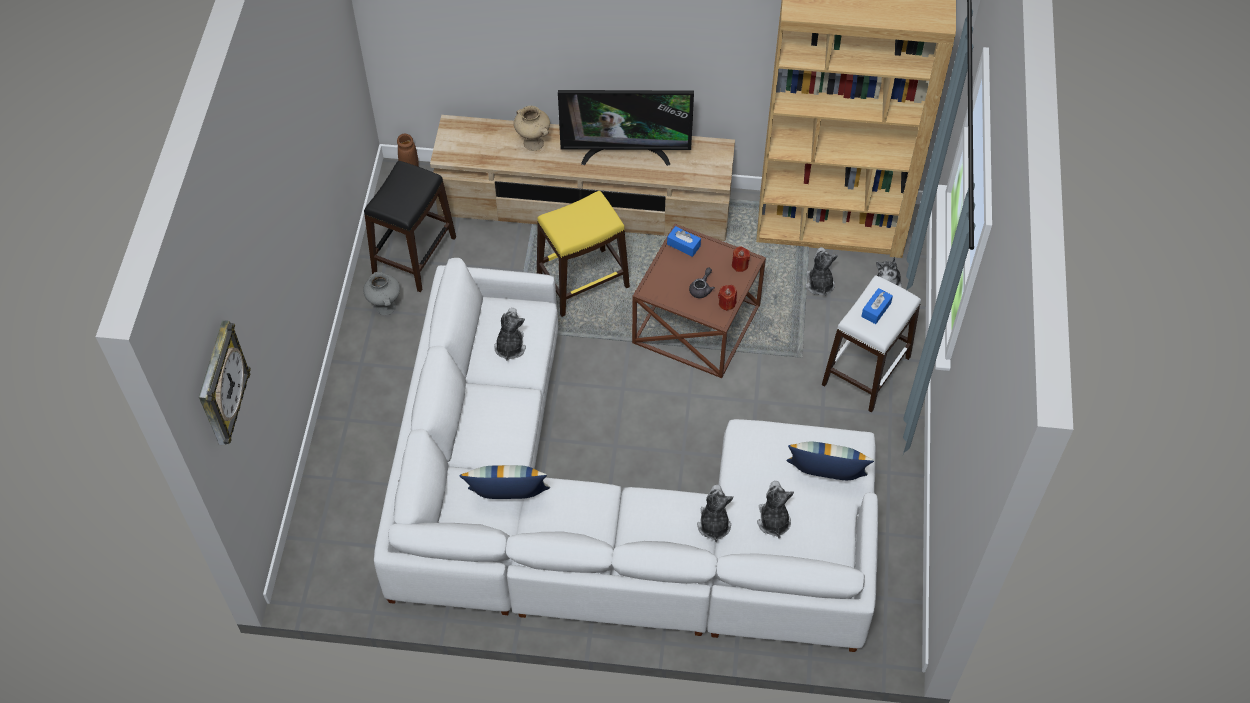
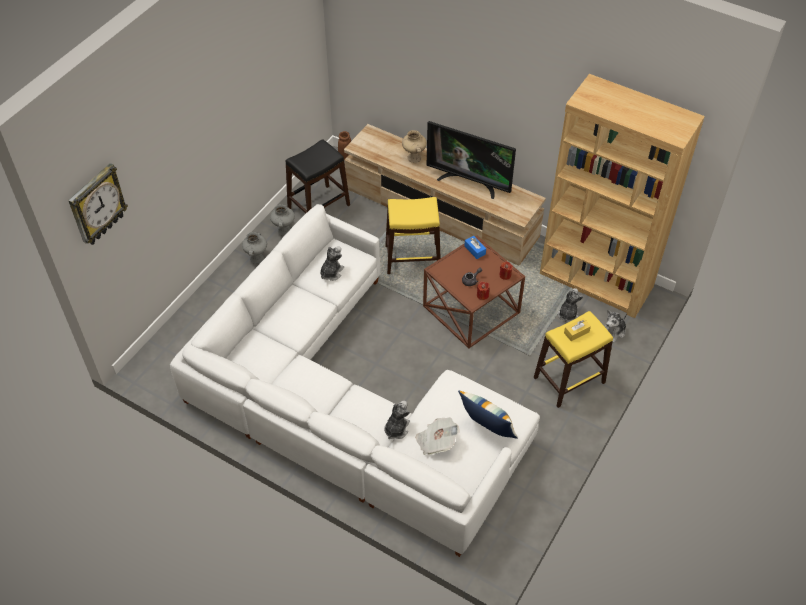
camera: 25 degrees right, 5 degrees down
(370, 361) = (256, 258): none -> grey vase
(508, 500) = (276, 362): pillow -> none
(773, 520) = (436, 442): plush toy -> newspaper
(867, 371) = (569, 380): white stool -> yellow stool
(876, 310) = (576, 332): blue tissue box -> yellow tissue box

